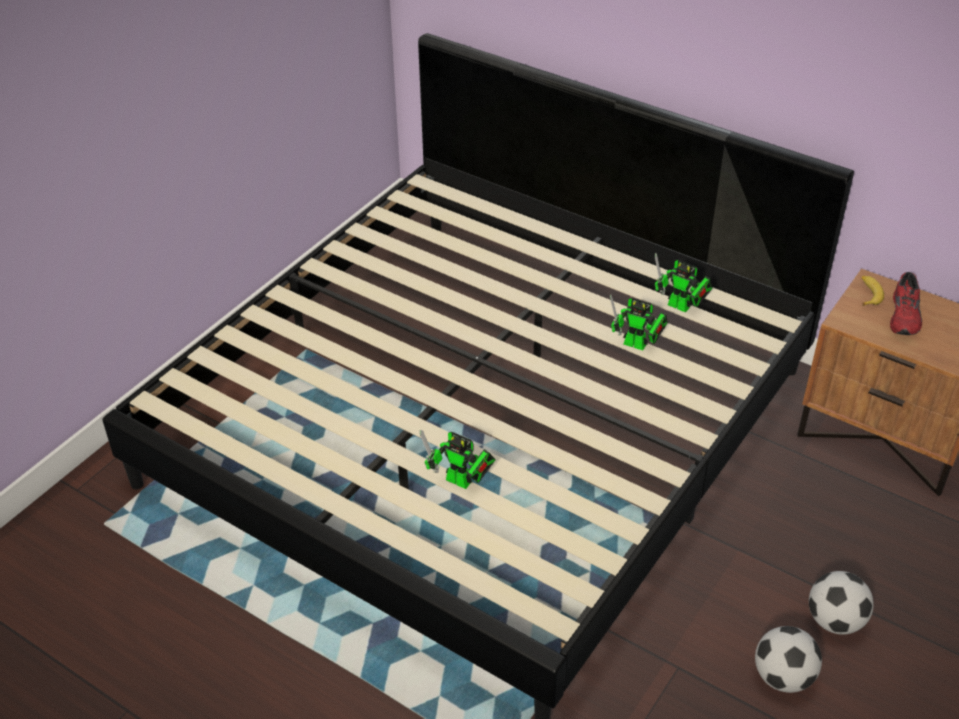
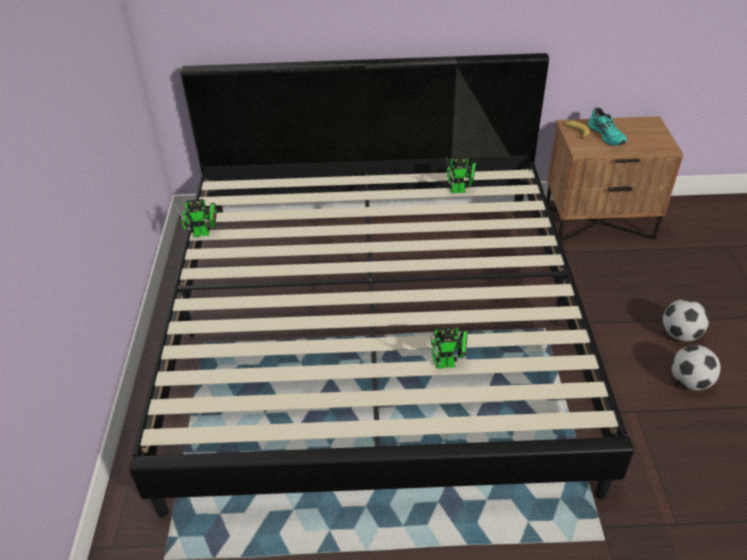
camera: 35 degrees left, 0 degrees up
(638, 345) = (460, 224): toy robot -> toy robot (204, 233)
(906, 316) = (607, 135): red shoe -> turquoise shoe

